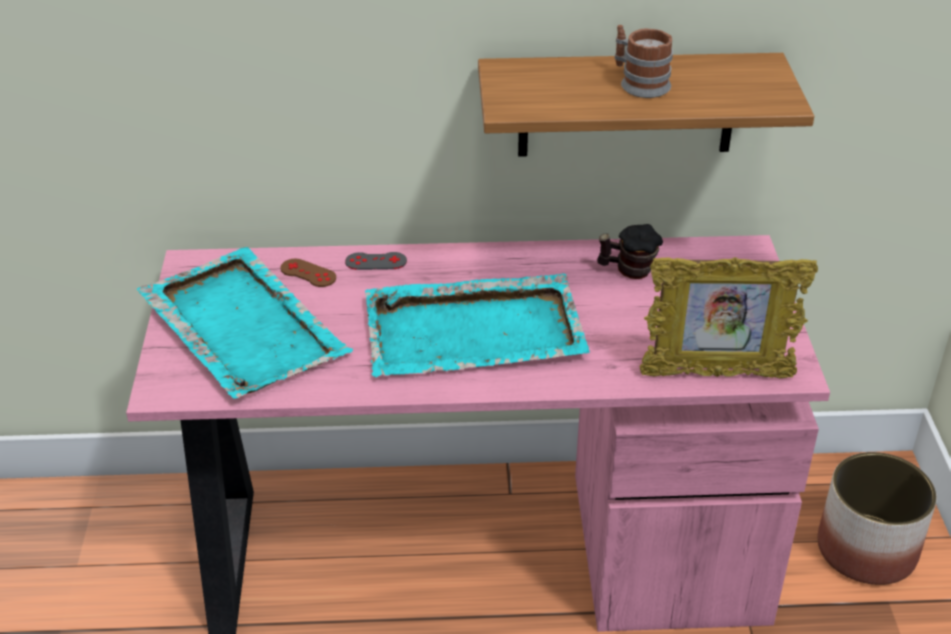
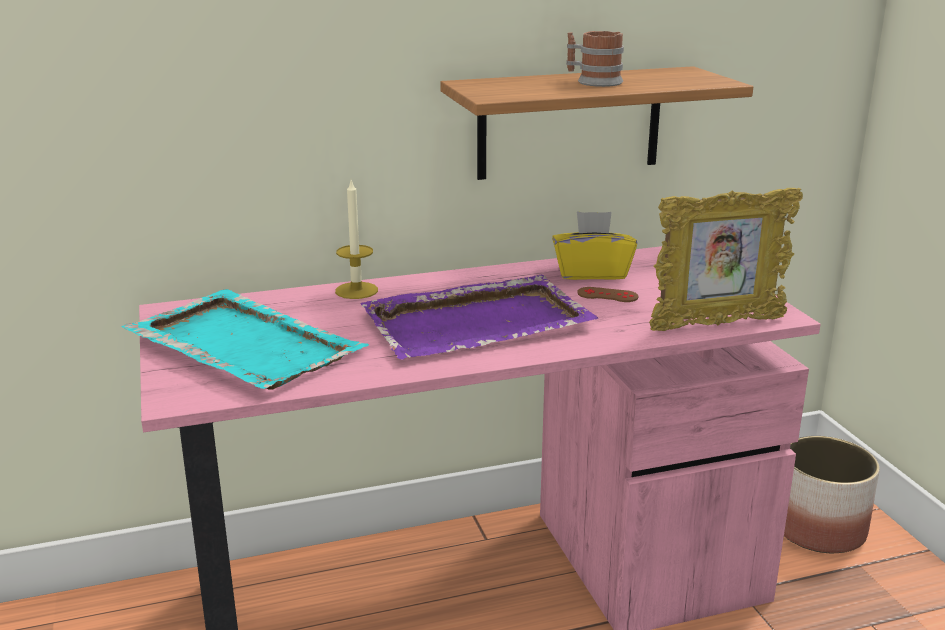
camera: 15 degrees left, 15 degrees down
(308, 273) = (293, 304): brown game controller -> brown game controller (607, 295)
(376, 261) = (356, 290): grey game controller -> candle
(476, 331) = (479, 322): turquoise tray -> purple tray
(627, 270) = (591, 273): mug -> yellow tissue box

